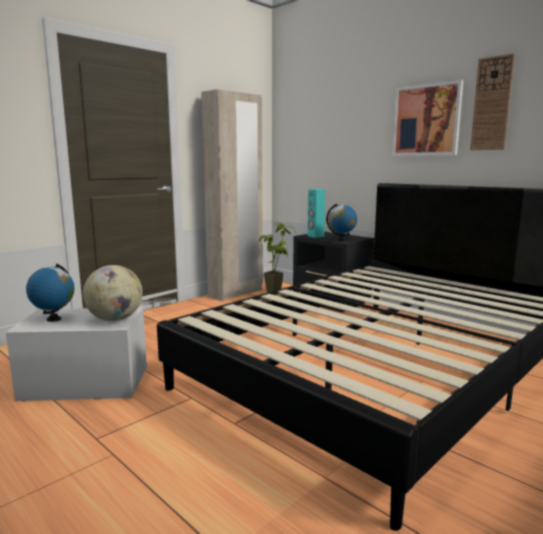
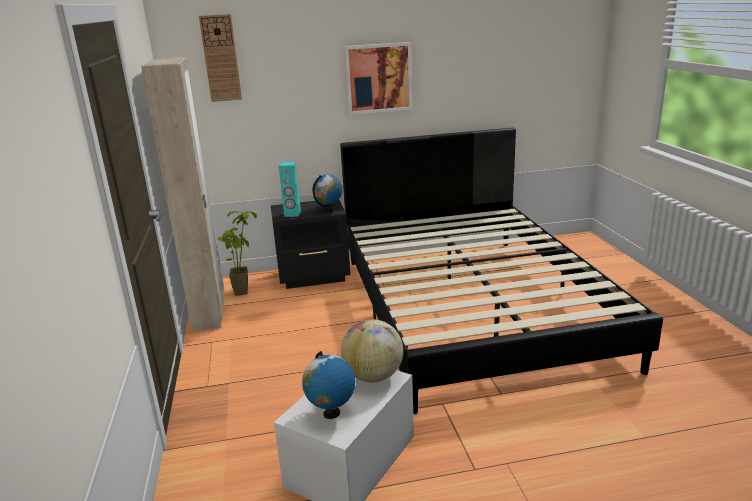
camera: 55 degrees left, 10 degrees up
(492, 104) = (436, 63): wall clock -> wall clock (221, 58)

